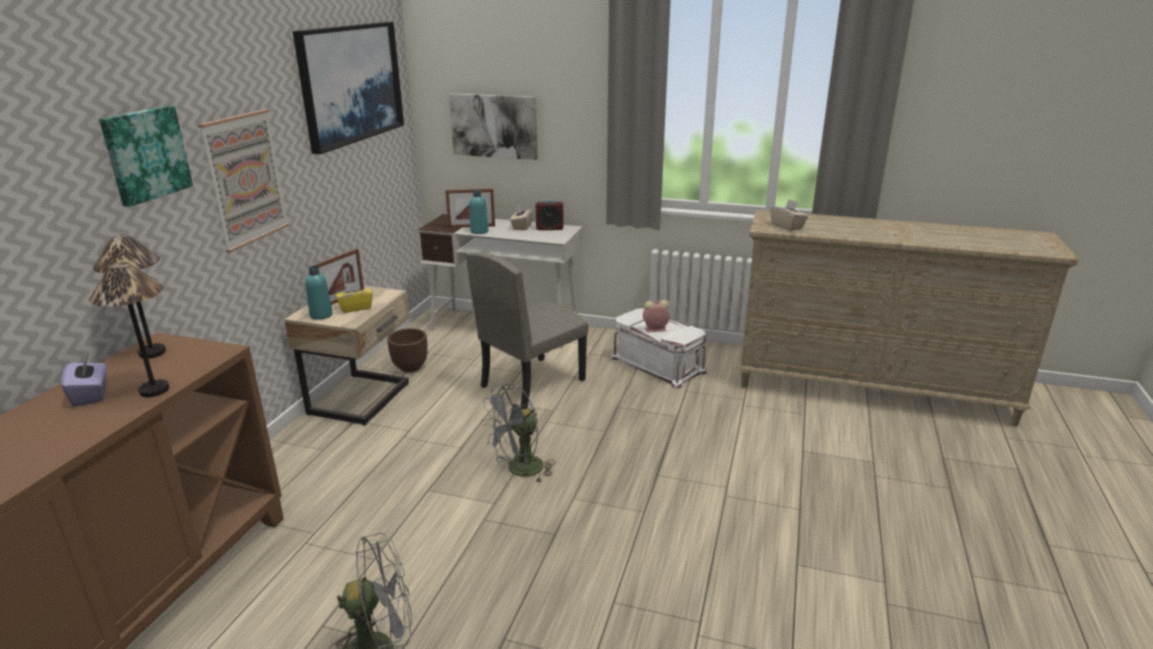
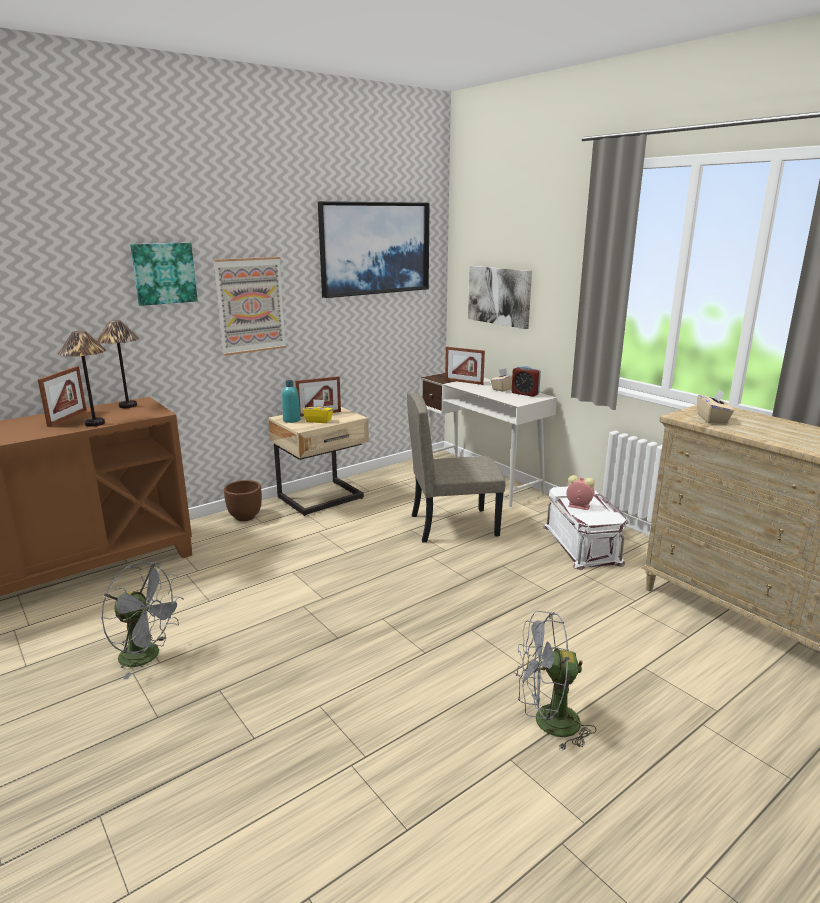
camera: 35 degrees right, 5 degrees down
(91, 395) = (67, 418): purple tissue box -> picture frame
(410, 367) = (377, 487): brown planter -> brown planter (245, 517)
(479, 231) = (464, 386): turquoise bottle -> none
(519, 471) = (367, 583): grey fan -> grey fan (547, 723)

